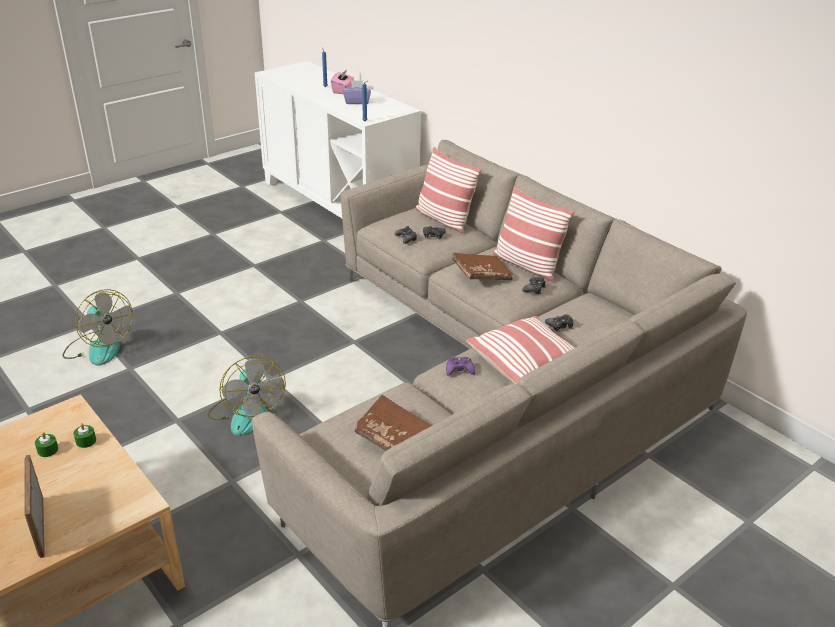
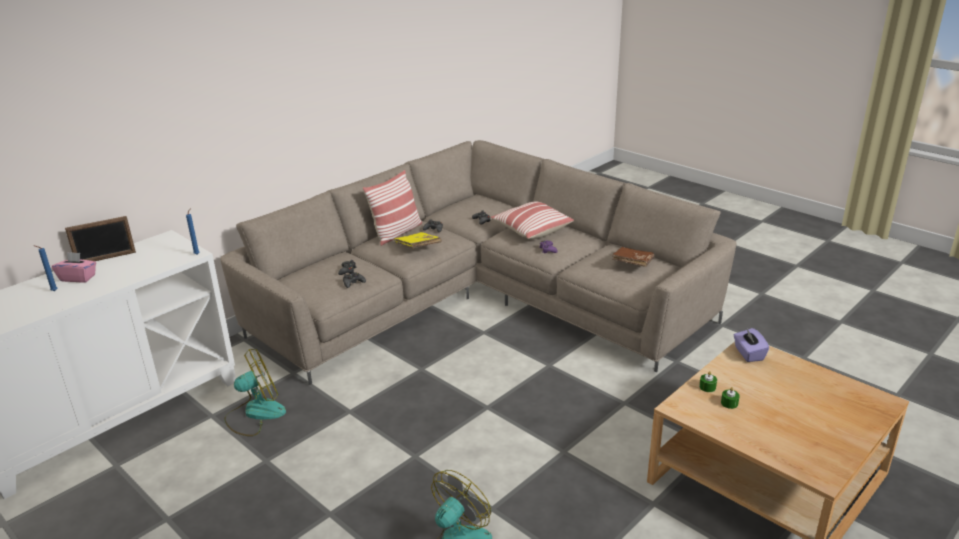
camera: 95 degrees left, 5 degrees down
(41, 526) = (799, 381): picture frame -> picture frame (106, 258)
(246, 413) = (541, 412): fan -> fan (255, 414)
(357, 102) = (127, 265): purple tissue box -> purple tissue box (748, 354)
(444, 219) = (313, 269): pillow -> none
(481, 275) = (418, 247): brown book -> yellow book

